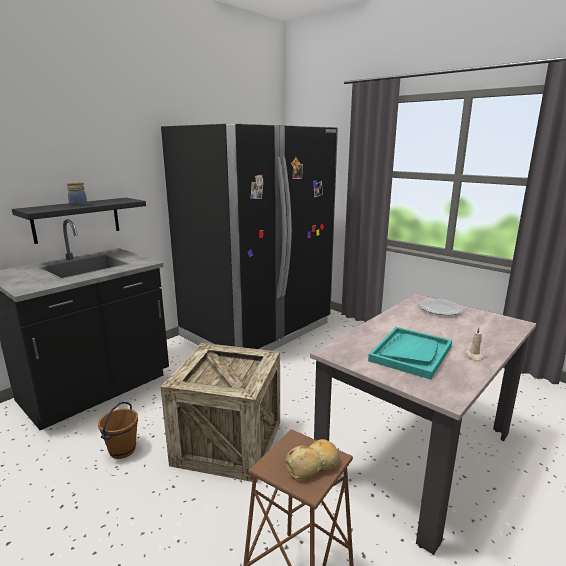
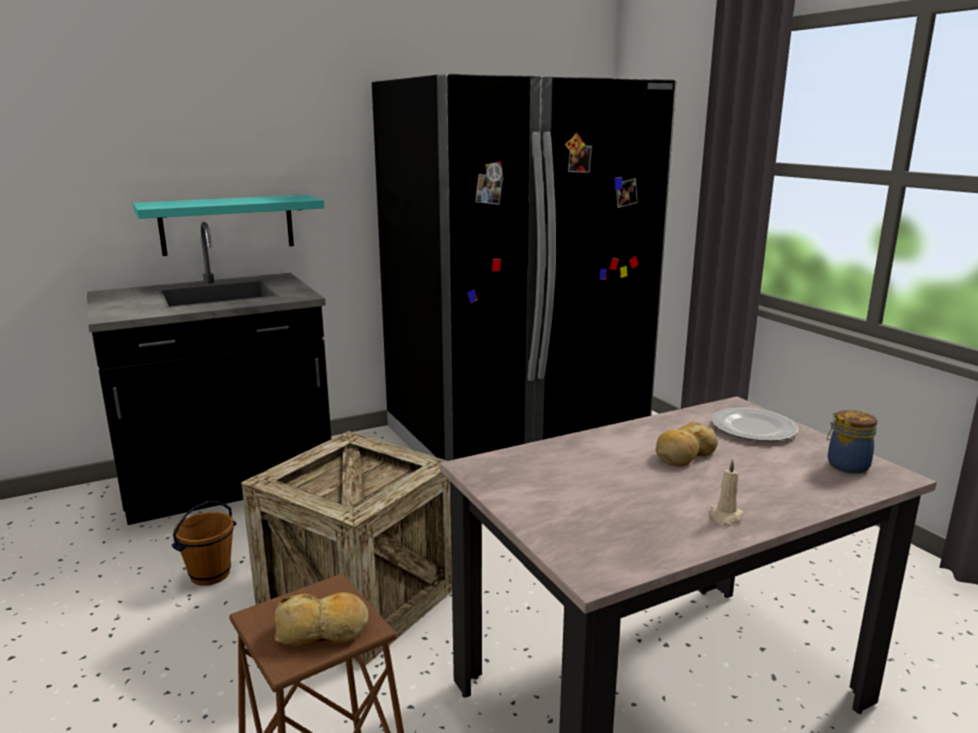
camera: 20 degrees right, 0 degrees up
(76, 219) = (227, 224): black shelf -> turquoise shelf
(78, 205) = (220, 201): jar -> jar (846, 465)
(411, 353) = (609, 491): turquoise tray -> none
(424, 328) = (684, 455): none -> bread

